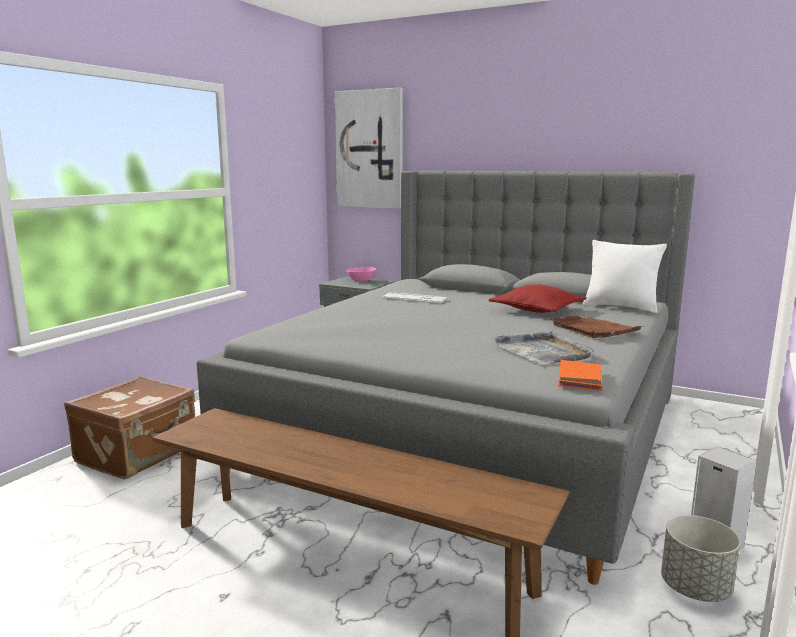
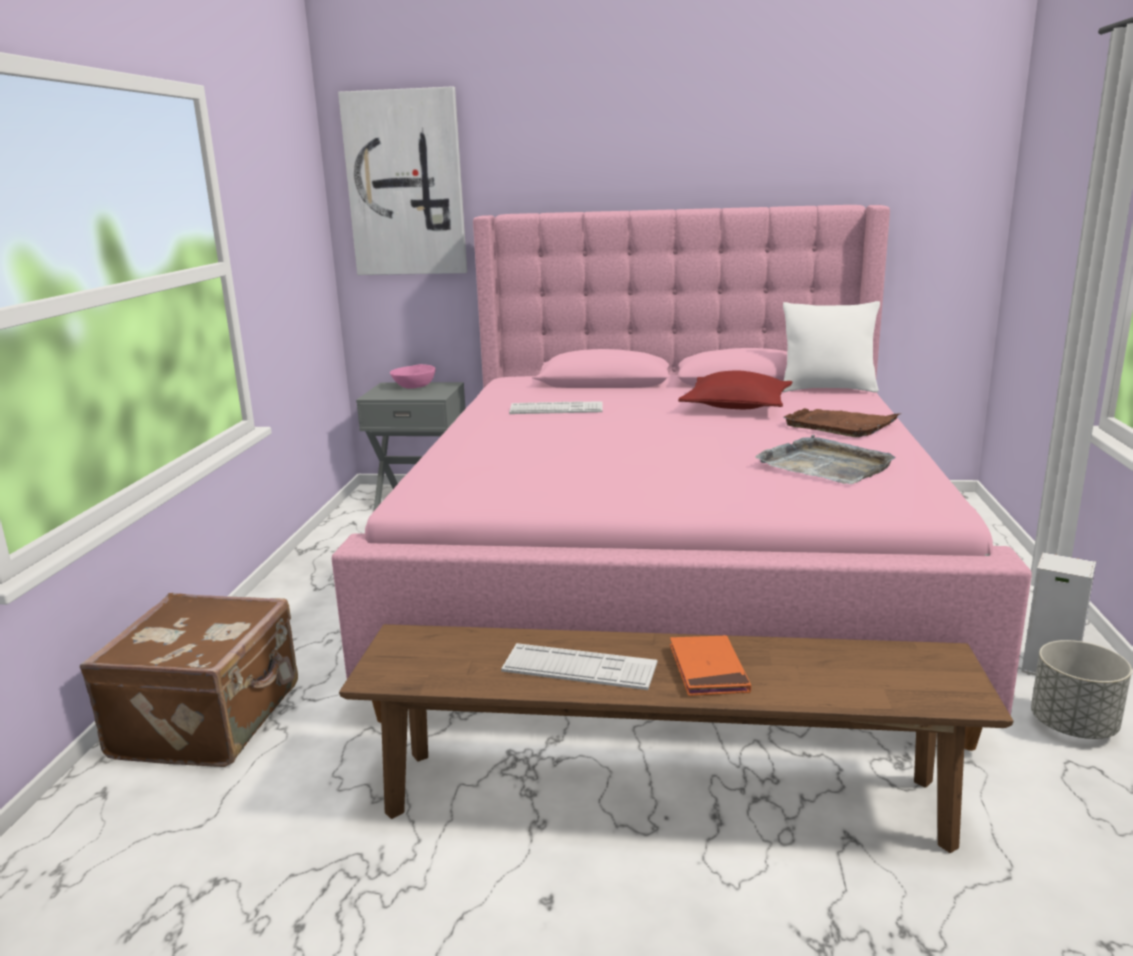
camera: 20 degrees left, 5 degrees up
(292, 452) = (579, 668): none -> keyboard
(473, 430) = (671, 581): grey bed -> pink bed
(579, 379) = (917, 497): orange book -> orange book (708, 670)

